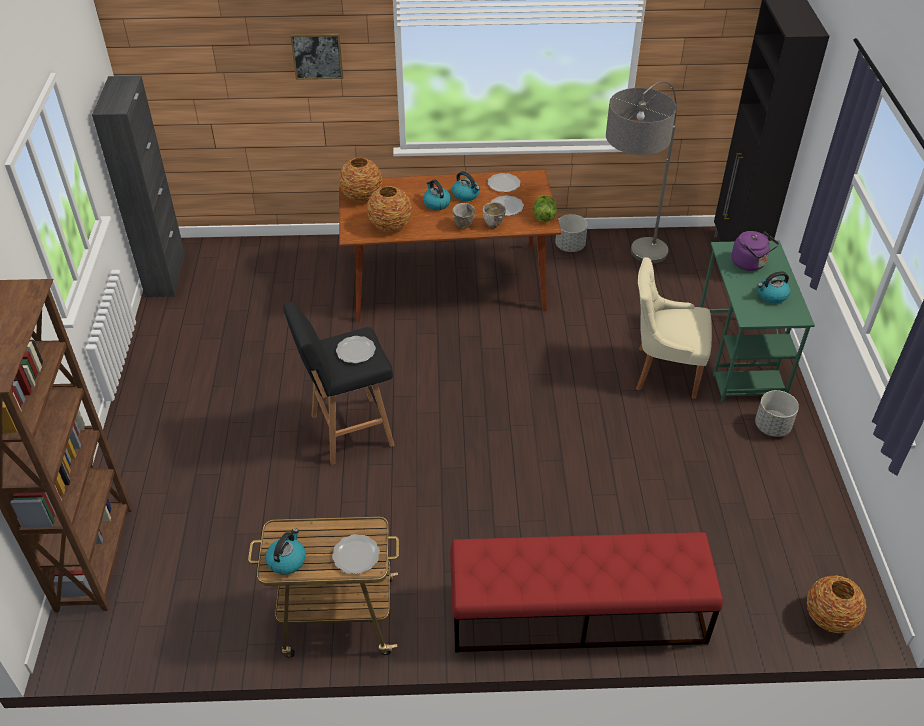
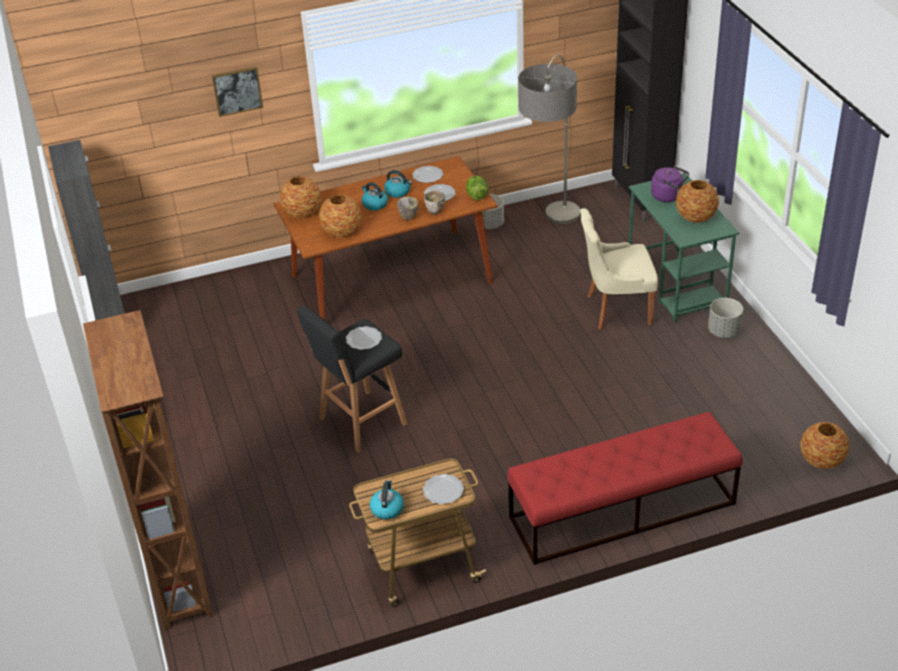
camera: 15 degrees left, 5 degrees down
(771, 295) = (696, 217): kettle -> vase

